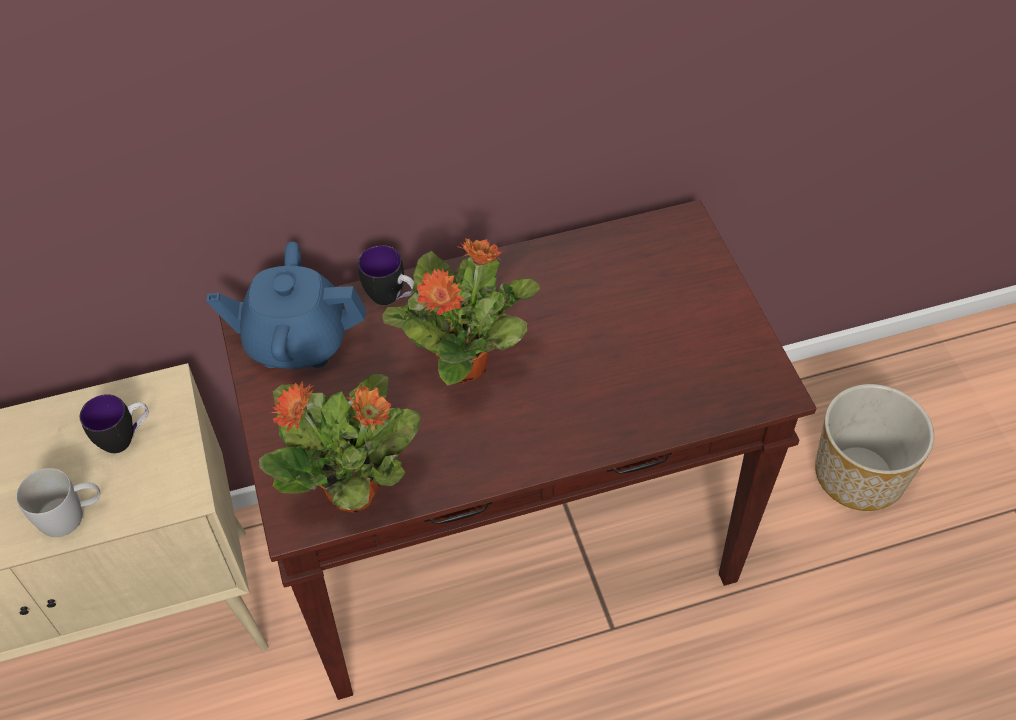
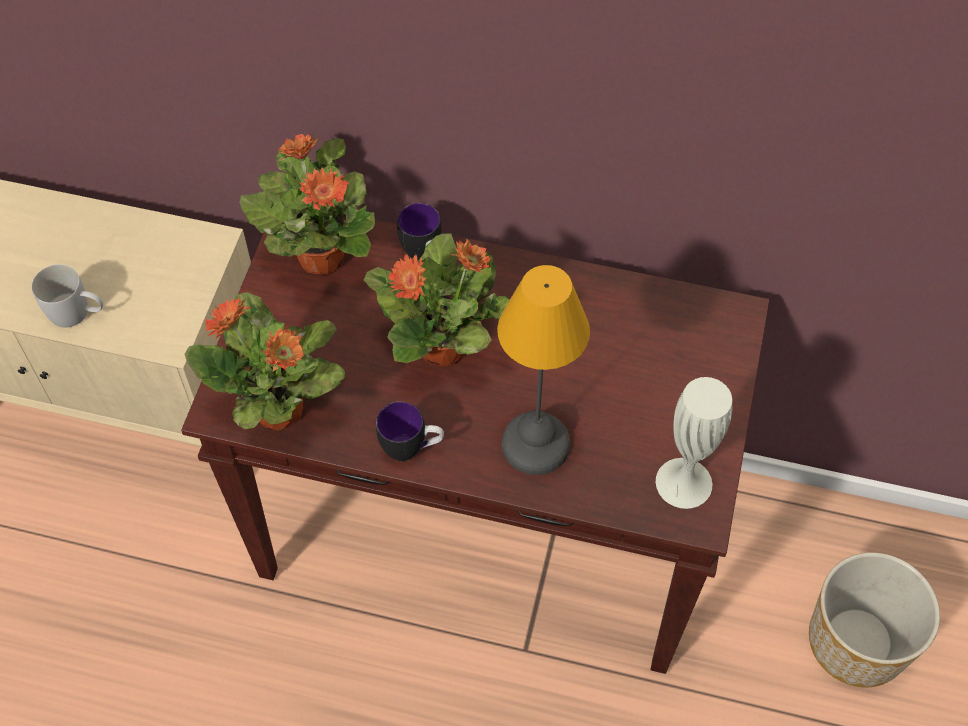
camera: 30 degrees right, 5 degrees up
(125, 438) = (155, 270): mug -> mug (411, 449)
(296, 341) = (321, 256): blue teapot -> potted plant
(599, 403) = (533, 444): none -> table lamp
(743, 371) = (683, 482): none -> white vase

